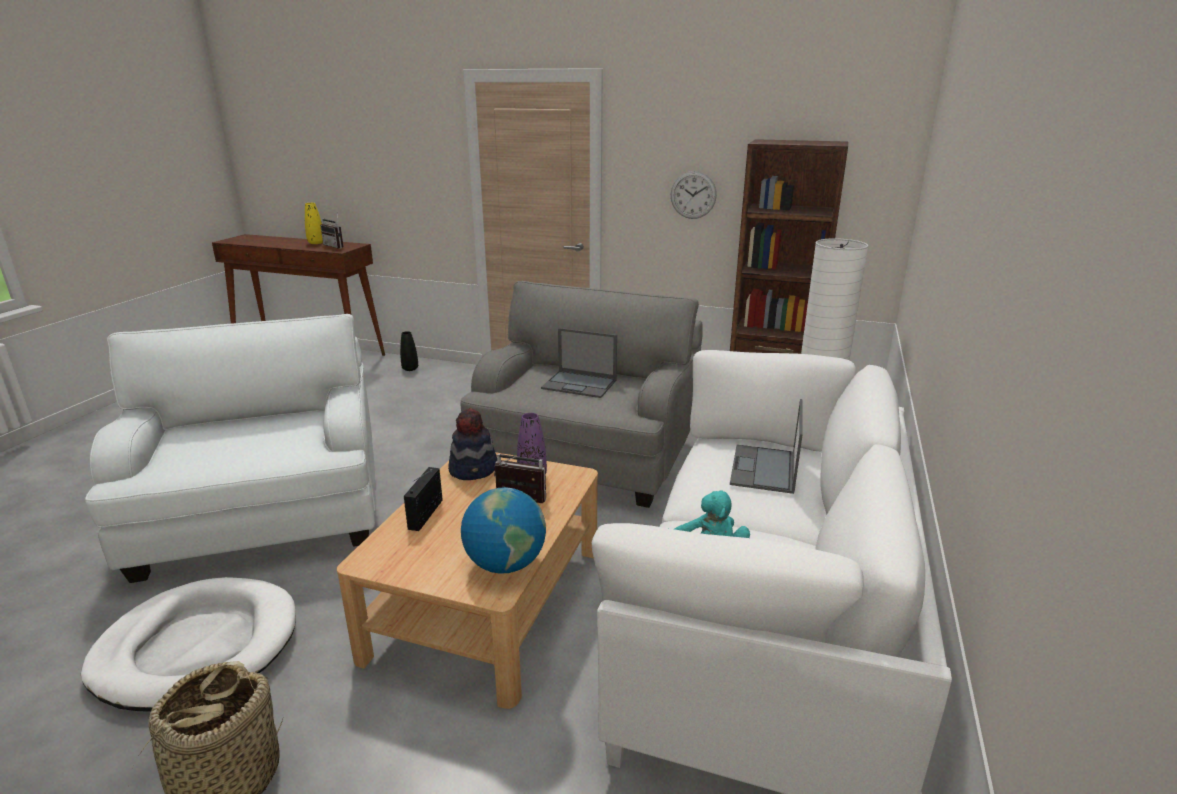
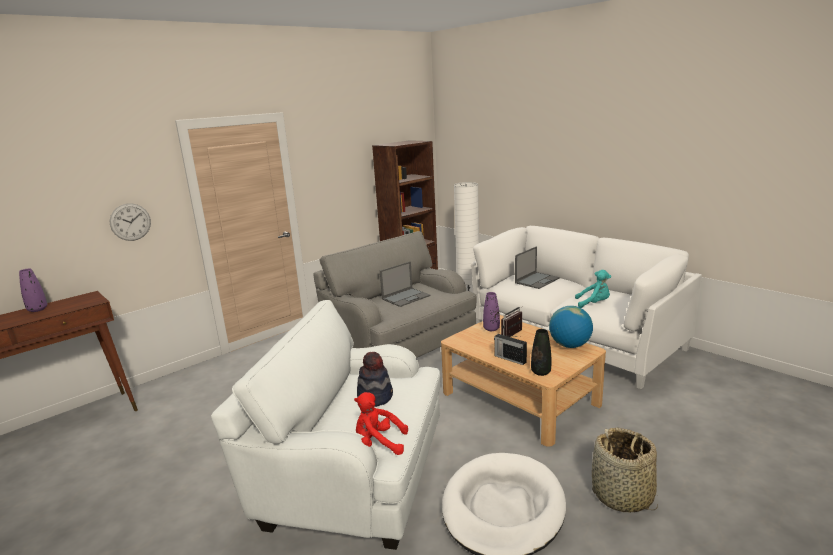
camera: 60 degrees left, 5 degrees down
(154, 468) = (379, 444): none -> red plush toy
(316, 243) = (37, 309): yellow vase -> purple vase
(337, 246) = (75, 302): radio -> none
(410, 369) = (177, 384): black vase -> black vase (540, 372)
(474, 469) = (470, 341): hat -> hat (375, 397)
(693, 195) = (346, 183): wall clock -> wall clock (130, 222)
(764, 469) = (537, 280): laptop -> laptop turned 90 degrees counterclockwise

